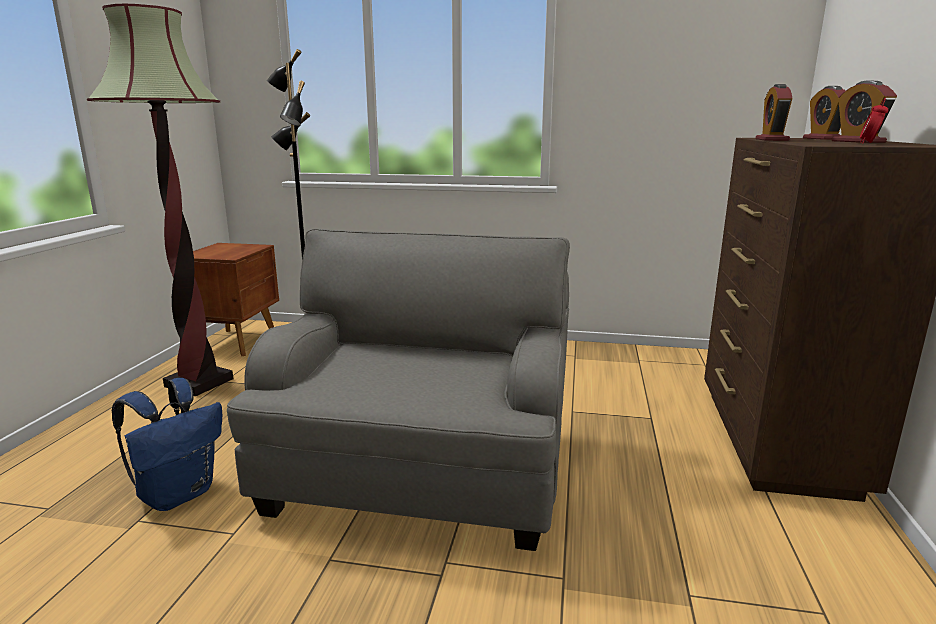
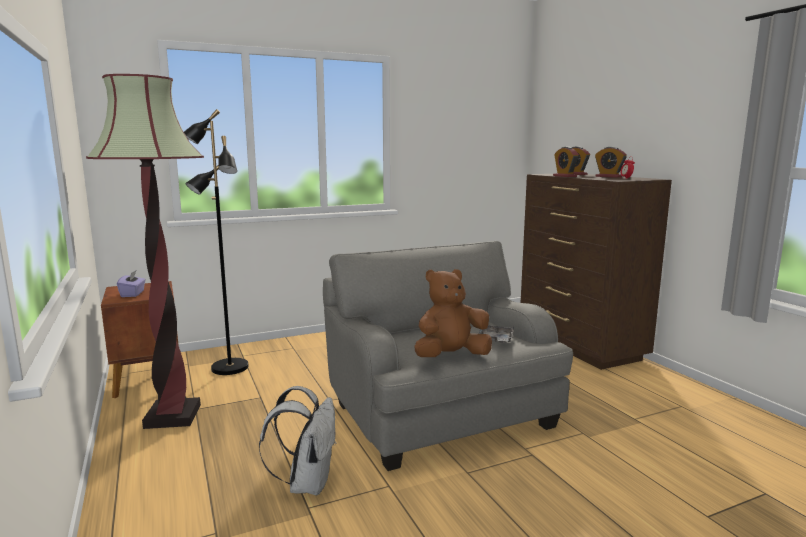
camera: 35 degrees left, 5 degrees down
(179, 494) = (307, 483): blue backpack -> white backpack
(216, 252) = (133, 294): none -> purple tissue box
(353, 392) = (451, 356): none -> brown plush toy
(454, 387) = (496, 340): none -> grey tray

